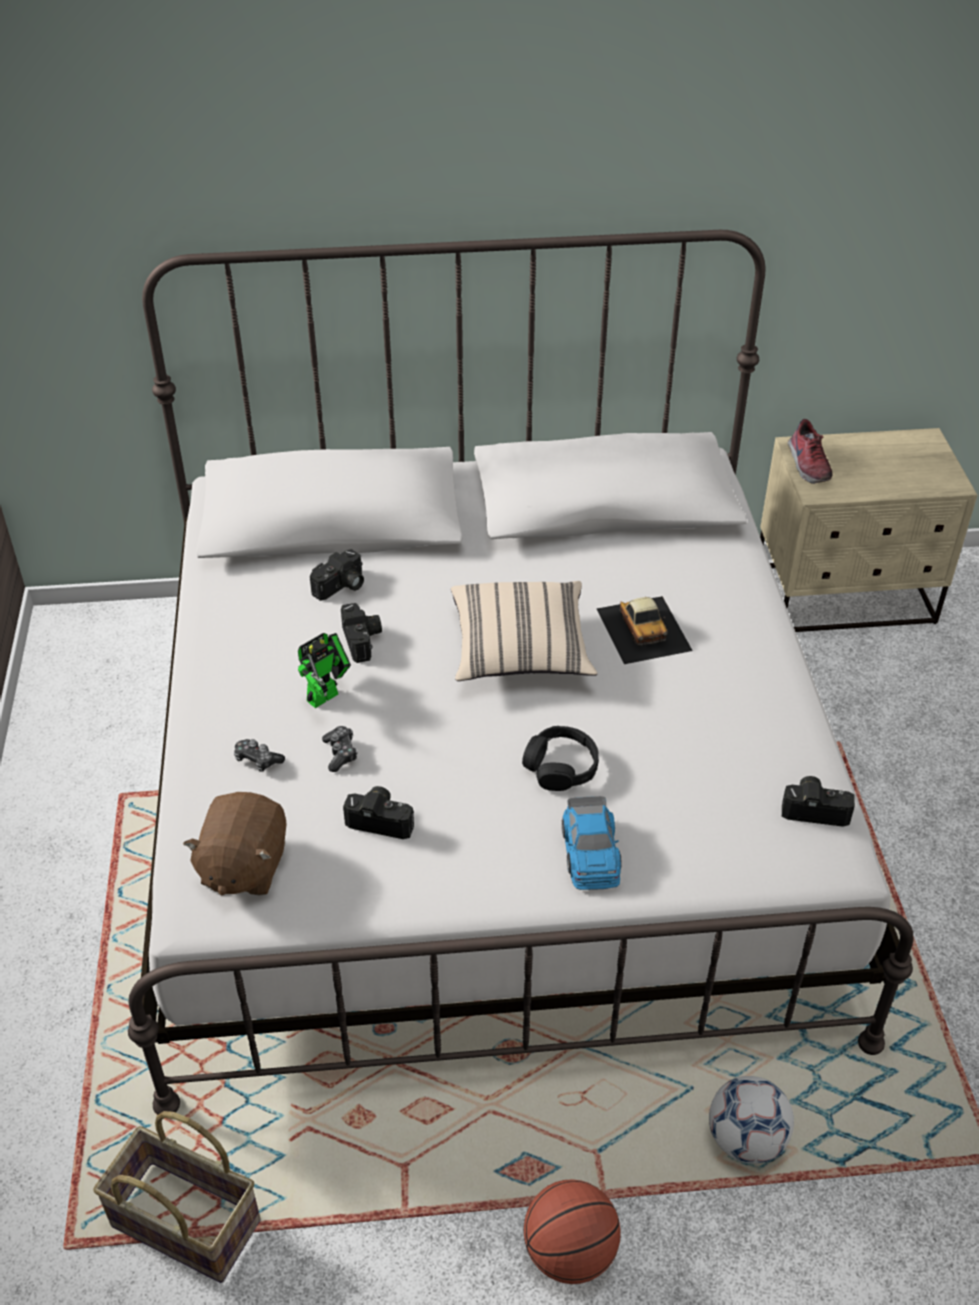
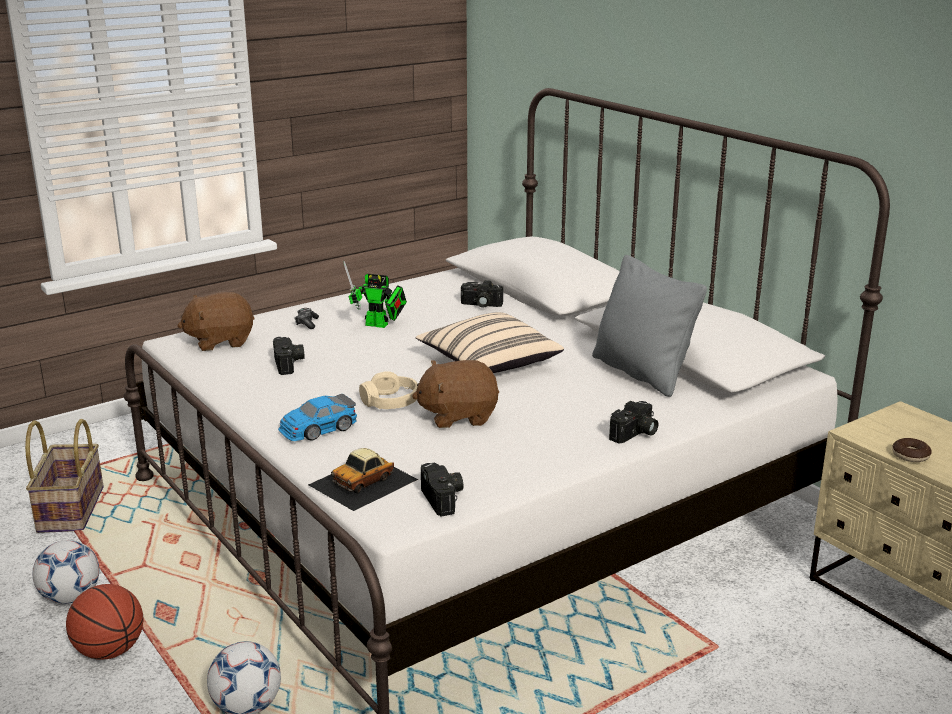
camera: 60 degrees right, 20 degrees down
(340, 753) = (334, 340): game controller -> none
(363, 640) = (439, 322): camera -> camera (635, 434)
(423, 1272) = (70, 597): none -> football
(561, 767) = (390, 401): black headphones -> beige headphones
(629, 554) = (642, 373): none -> grey pillow
(636, 727) = (458, 416): none -> brown plush toy
(644, 629) = (566, 396): toy car -> toy car (364, 482)
(807, 464) = (886, 420): shoe -> none
(875, 487) = (910, 456): none -> donut

